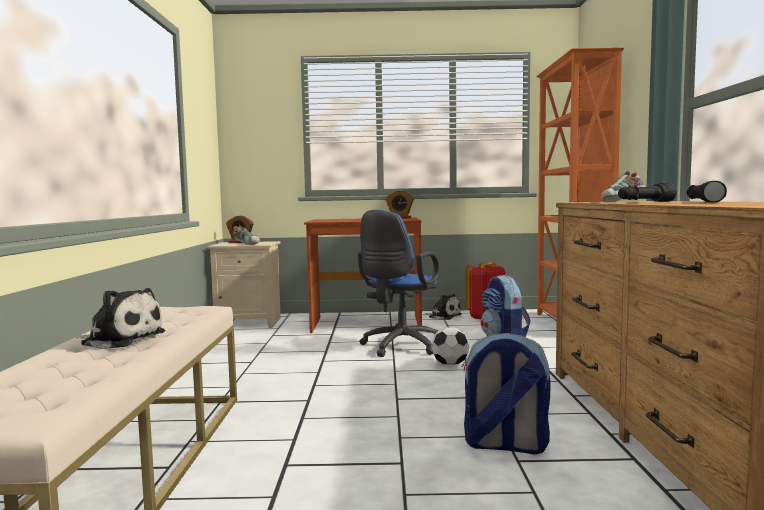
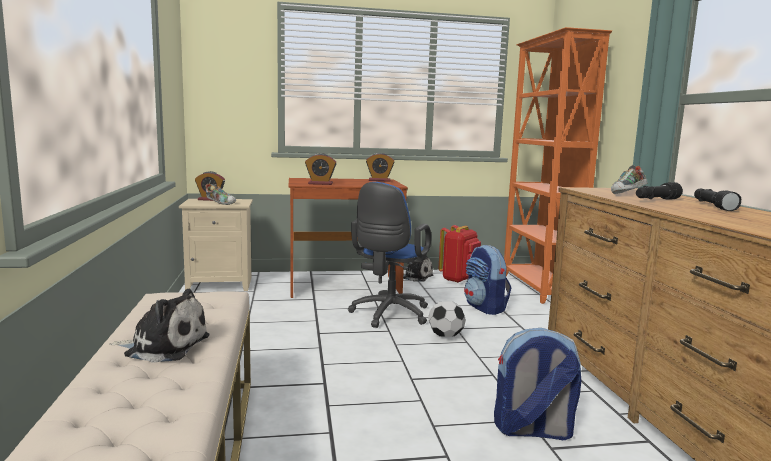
camera: 10 degrees left, 5 degrees up
(336, 220) = (320, 183): none -> alarm clock

